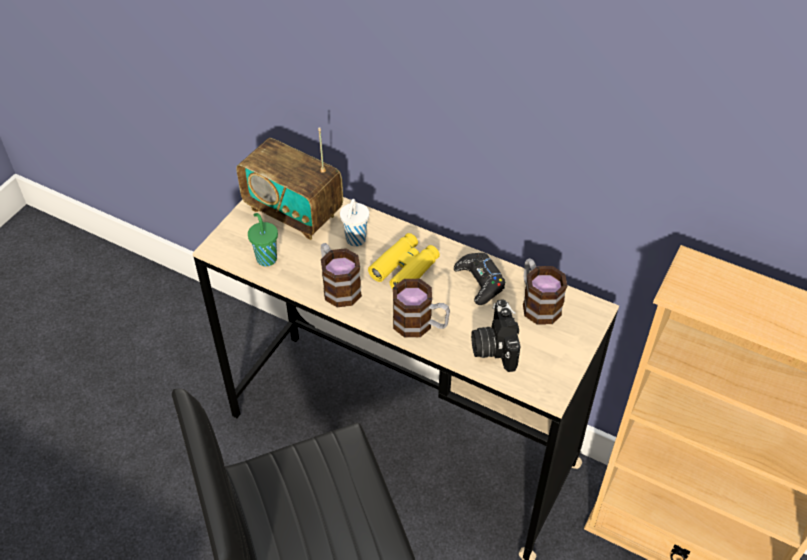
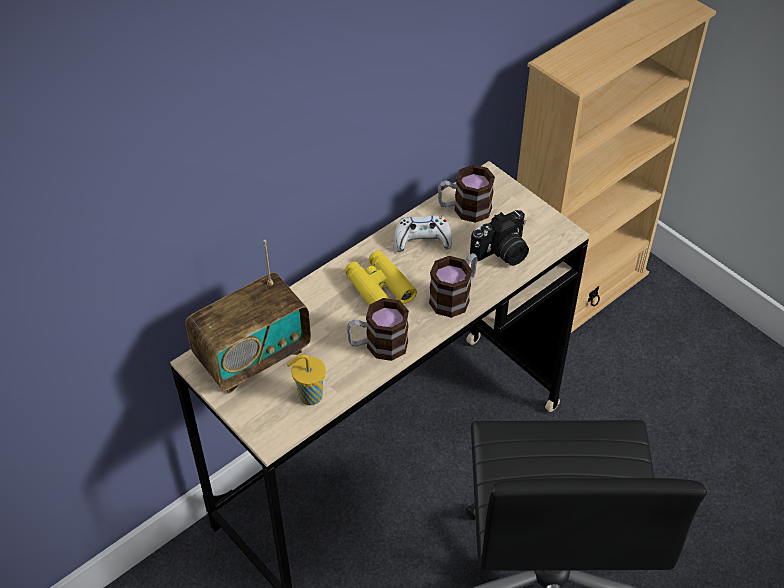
camera: 70 degrees left, 0 degrees up
(266, 258) = (309, 396): green cup -> yellow cup
(355, 240) = (322, 316): white cup -> none
(480, 282) = (422, 239): black game controller -> white game controller
(493, 347) = (502, 253): camera -> camera turned 45 degrees counterclockwise

